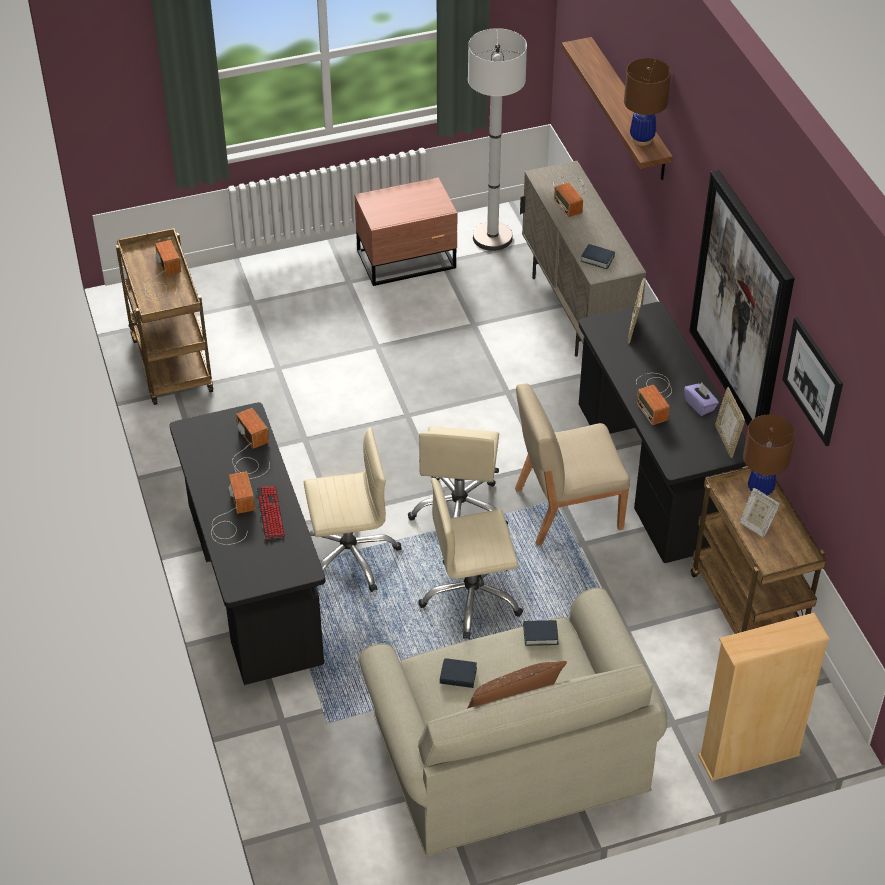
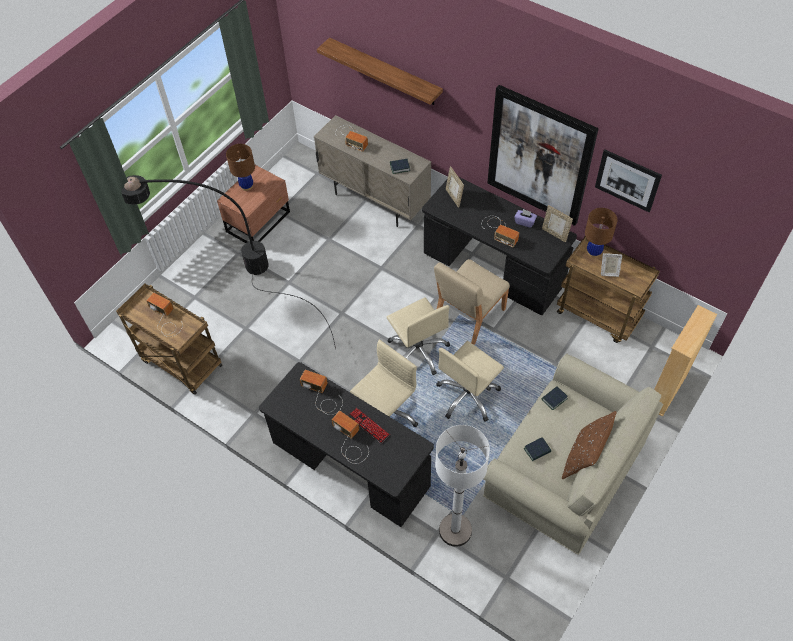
camera: 35 degrees left, 10 degrees up
(310, 308) = (230, 281): none -> black floor lamp
(492, 237) = (293, 182): white floor lamp -> white floor lamp (455, 530)
(641, 139) = (417, 86): brown table lamp -> brown table lamp (246, 186)

